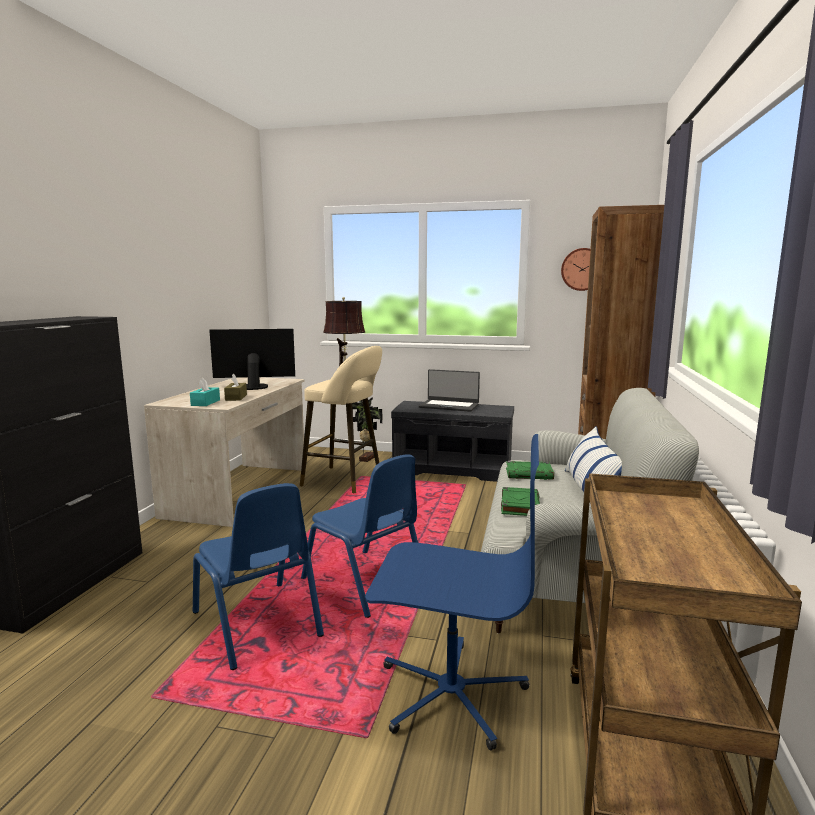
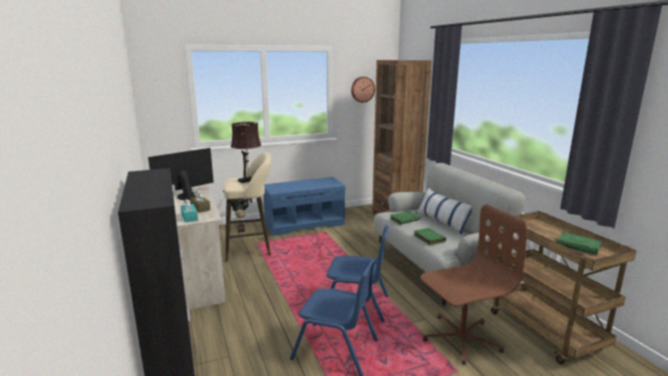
camera: 35 degrees left, 5 degrees up
(449, 406) = (299, 183): laptop -> none
(450, 692) = (461, 338): blue office chair -> brown office chair
(453, 469) = (304, 223): grey bench -> blue bench
(683, 560) = (579, 246): none -> green book

